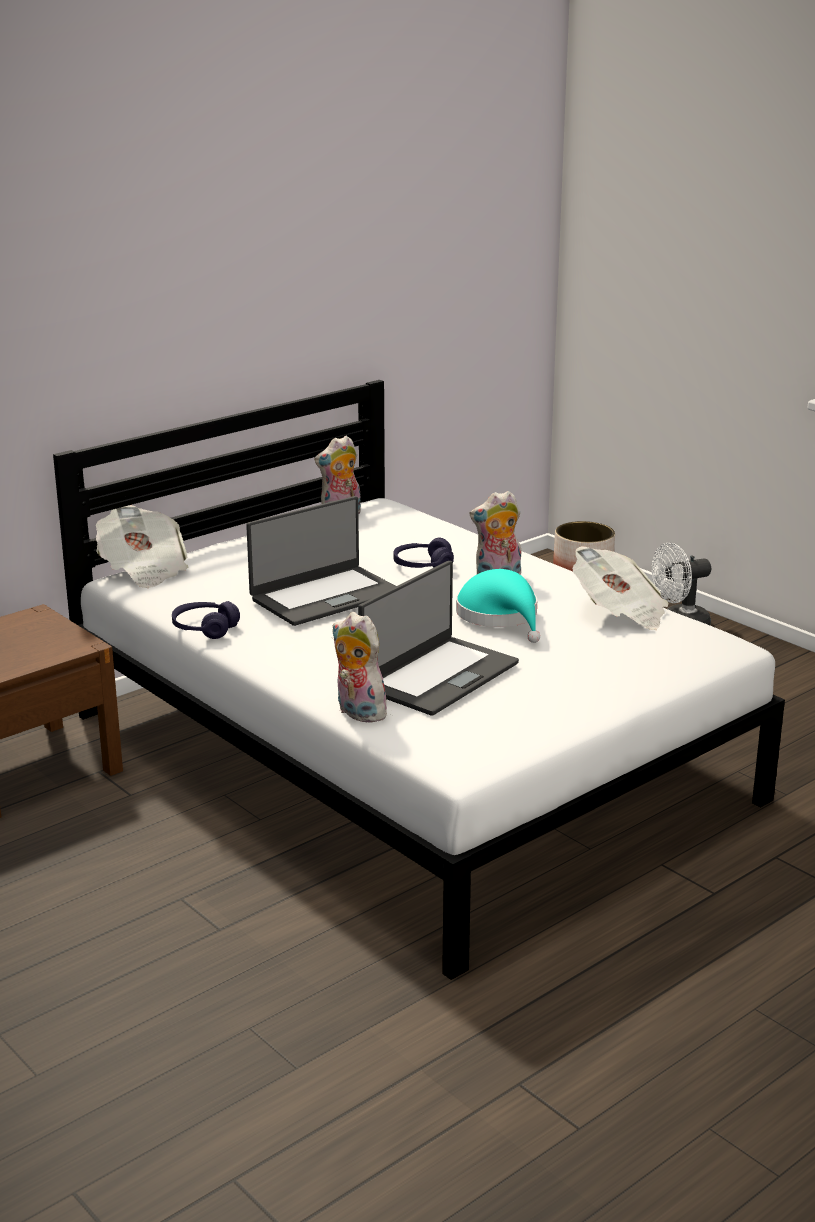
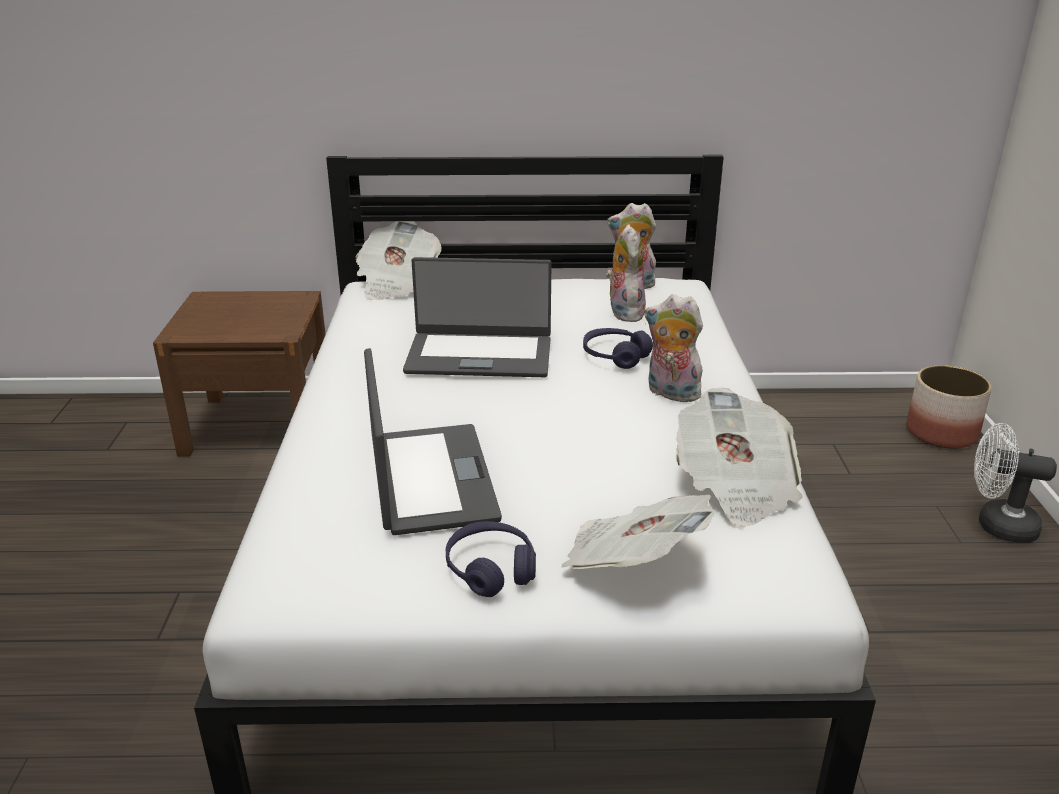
camera: 40 degrees right, 5 degrees up
(205, 629) = (343, 350): purple headphones -> purple headphones (491, 569)
(357, 712) = (298, 485): plush toy -> plush toy (623, 312)
(438, 676) = (429, 479): laptop -> laptop turned 90 degrees counterclockwise
(500, 616) = (599, 438): turquoise hat -> none
(628, 668) = (632, 563): none -> newspaper

